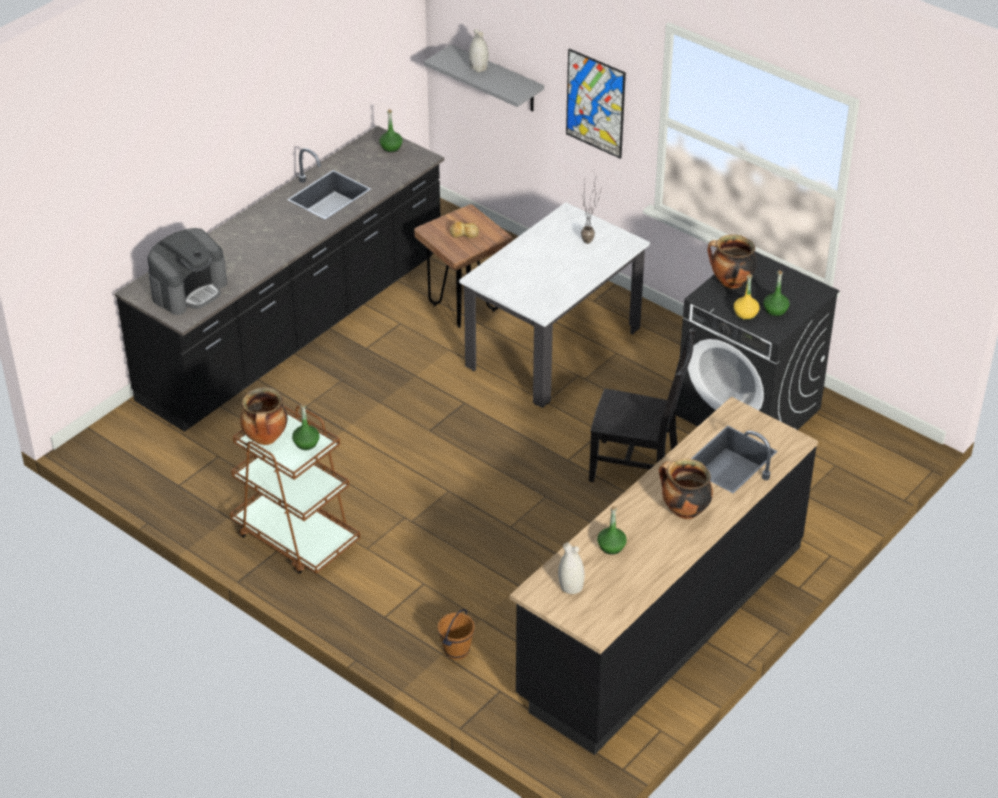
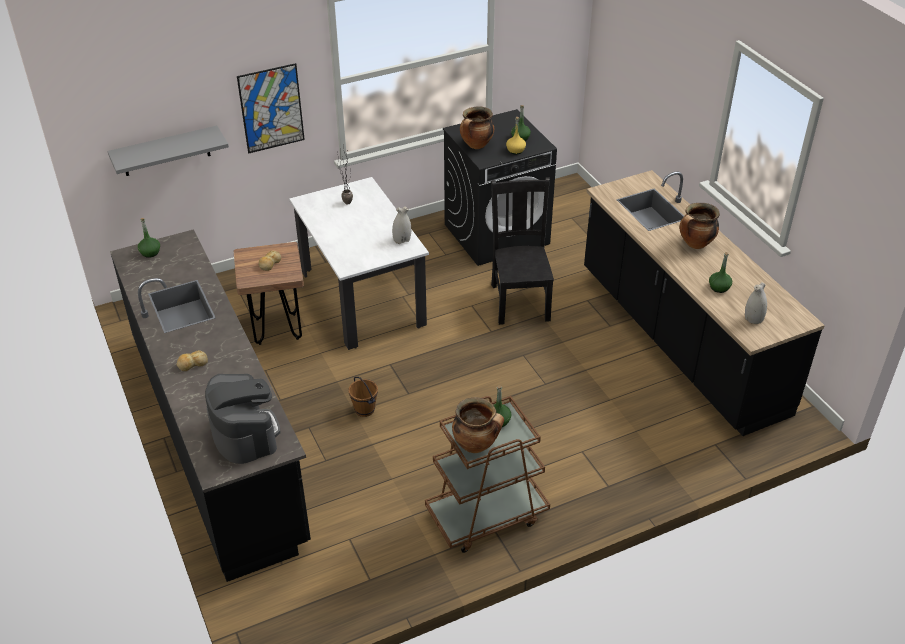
camera: 65 degrees left, 0 degrees up
(256, 230) = (192, 364): none -> bread
(456, 650) = (663, 455): brown bucket -> brown bucket (364, 410)
(478, 68) = (159, 147): white vase -> white vase (402, 240)
(637, 467) = (520, 300): black chair -> black chair turned 45 degrees counterclockwise

